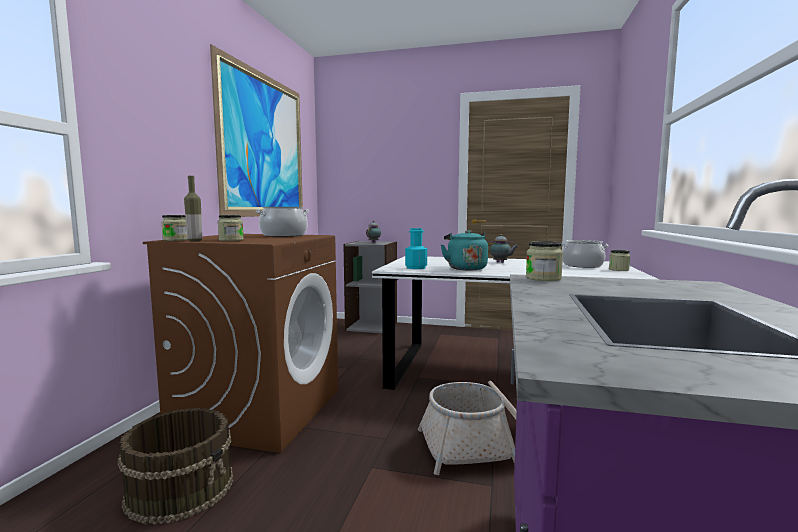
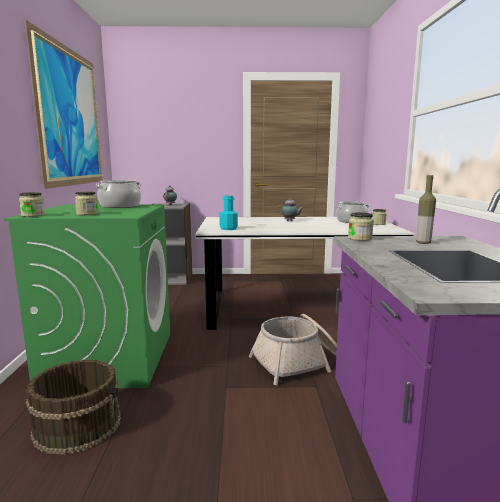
camera: 15 degrees left, 5 degrees up
(195, 241) = (55, 216): bottle -> bottle (423, 243)
(259, 410) = (109, 358): brown washing machine -> green washing machine
(465, 268) = (268, 227): turquoise kettle -> none

